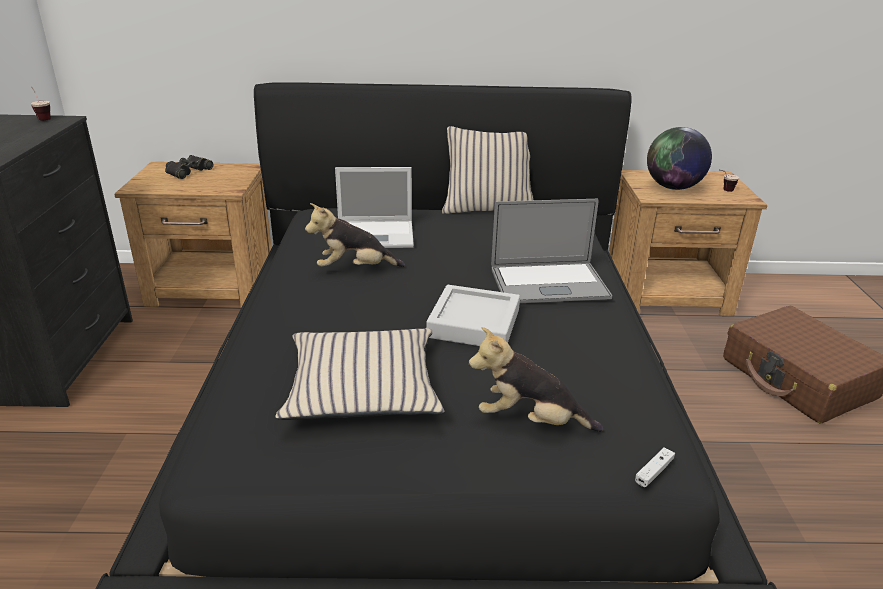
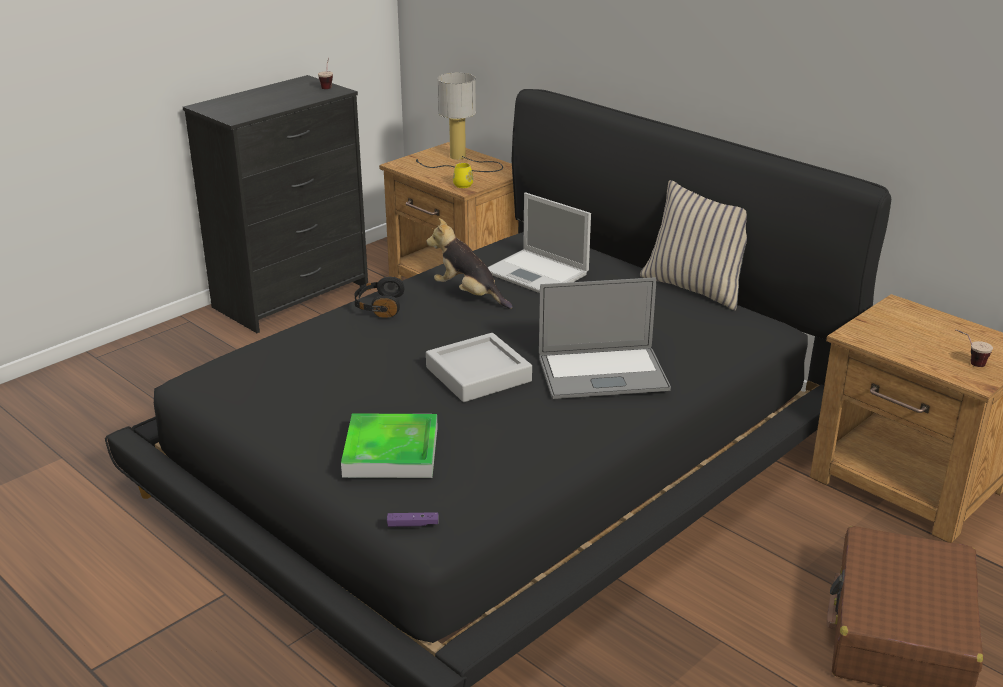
camera: 45 degrees right, 0 degrees up
(188, 171) = (460, 160): black binoculars -> table lamp
(225, 186) = (464, 184): none -> yellow mug
(295, 308) = (379, 306): none -> black headphones
(362, 388) = (329, 378): beige pillow -> none
(530, 421) = (391, 452): plush toy -> tray
(549, 283) = (603, 373): laptop -> laptop turned 45 degrees counterclockwise
(654, 472) = (413, 524): white game controller -> purple game controller
(673, 187) = (908, 335): globe -> none

